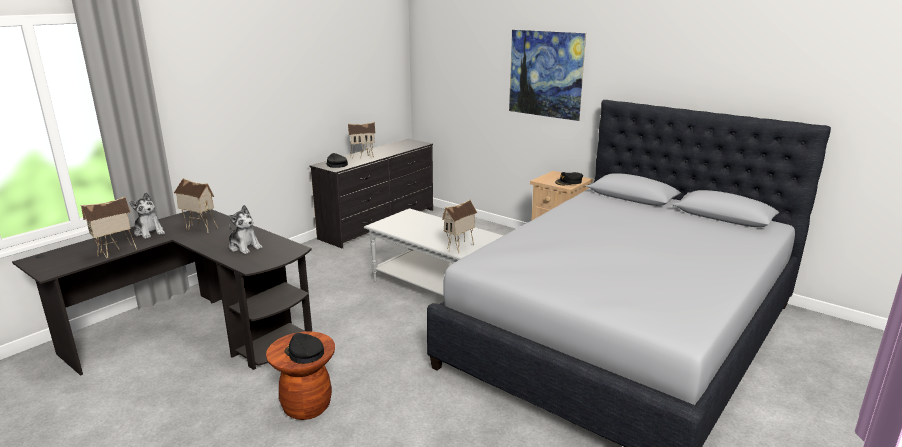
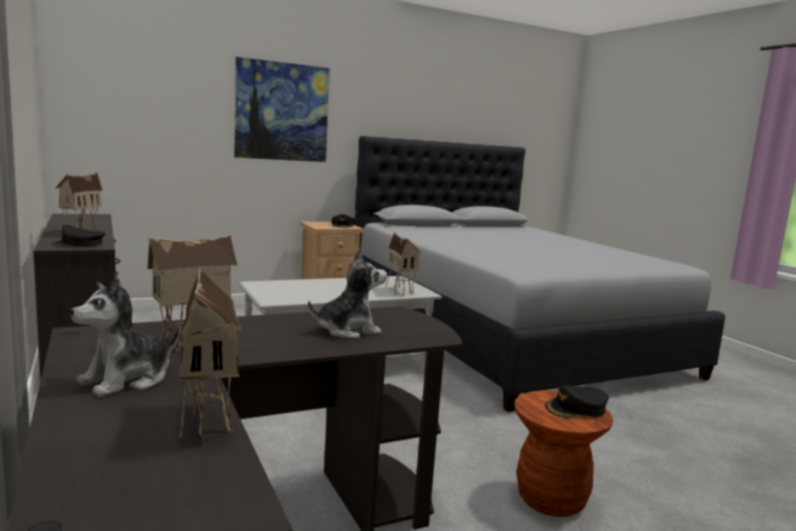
camera: 65 degrees left, 10 degrees down
(149, 232) = (127, 380): plush toy -> plush toy turned 150 degrees clockwise

